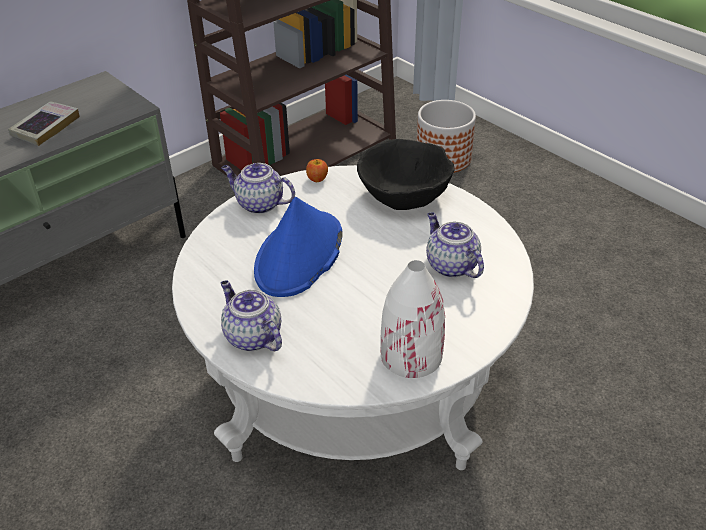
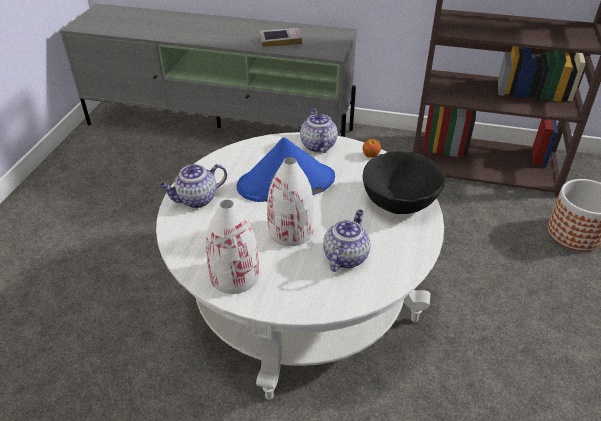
camera: 55 degrees right, 0 degrees up
(252, 336) = (196, 199): teapot -> teapot turned 135 degrees counterclockwise
(380, 285) = (291, 231): none -> white vase

